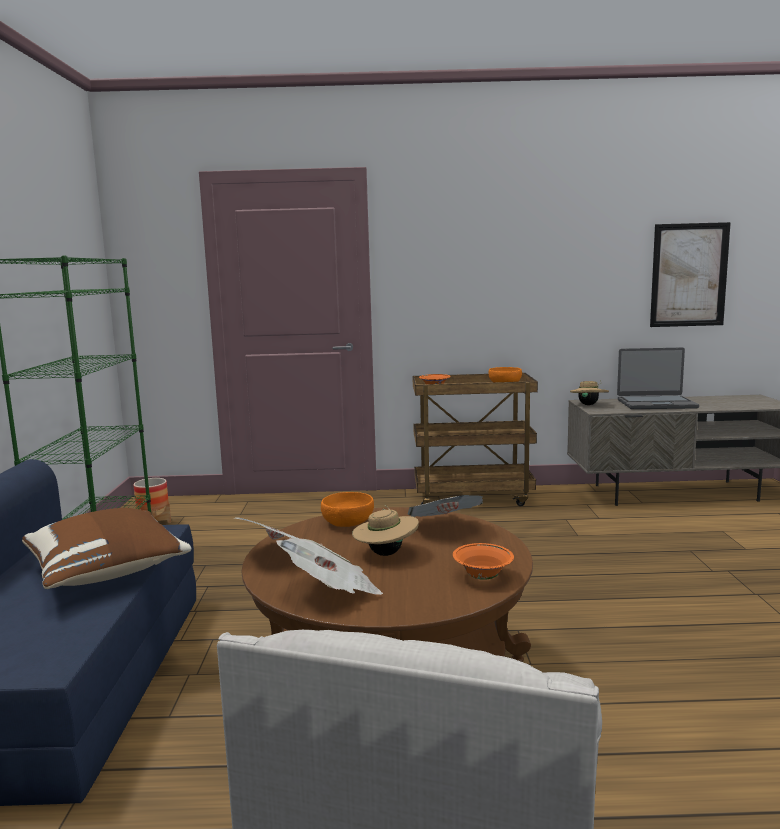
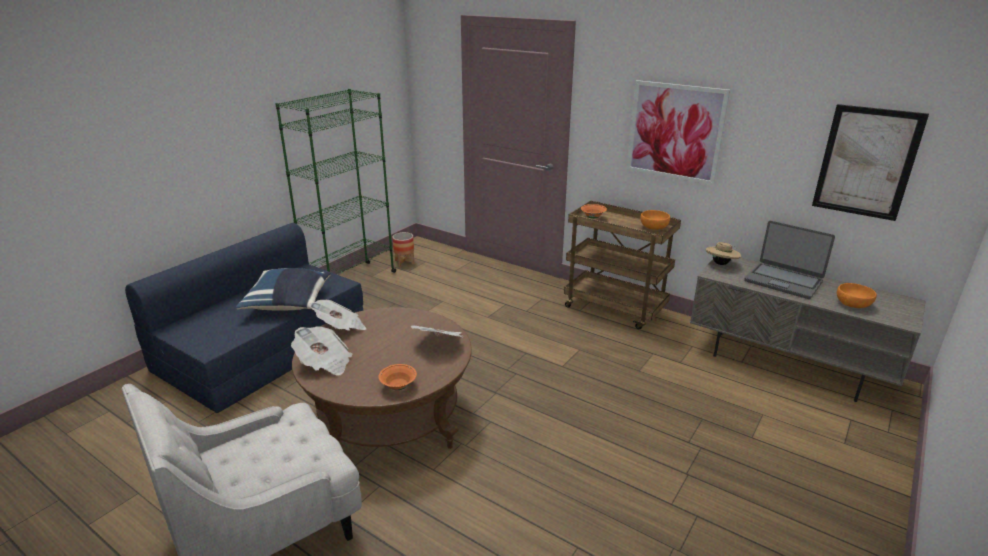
camera: 35 degrees right, 15 degrees up
(108, 572) = (289, 304): brown pillow -> blue pillow
(348, 522) = (402, 318): orange bowl -> orange bowl (853, 304)
(385, 553) = (383, 349): beige hat -> none
(502, 277) = (675, 132): none -> picture

